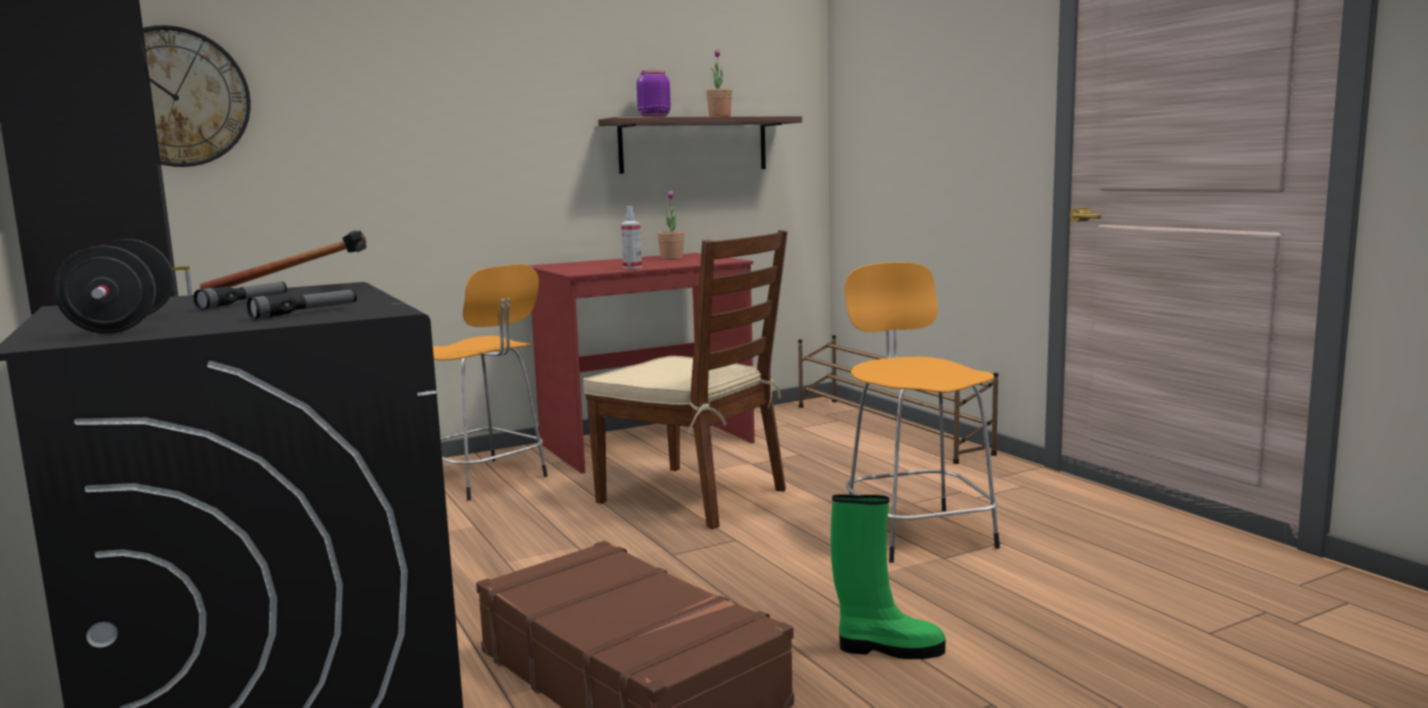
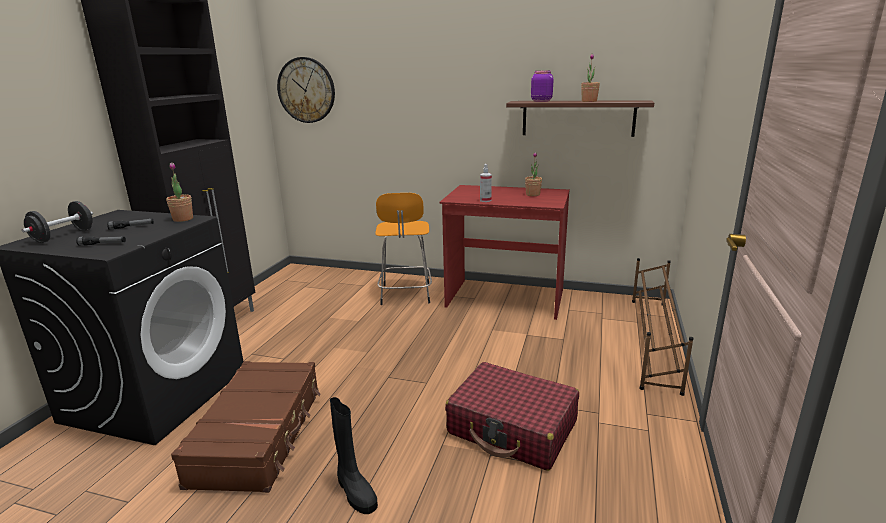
camera: 45 degrees right, 10 degrees up
(312, 288) = (183, 219): hammer -> potted plant
(694, 496) = (461, 344): brown chair -> none
(887, 648) = (355, 492): green boot -> black boot
(916, 532) = (512, 428): orange stool -> red suitcase

